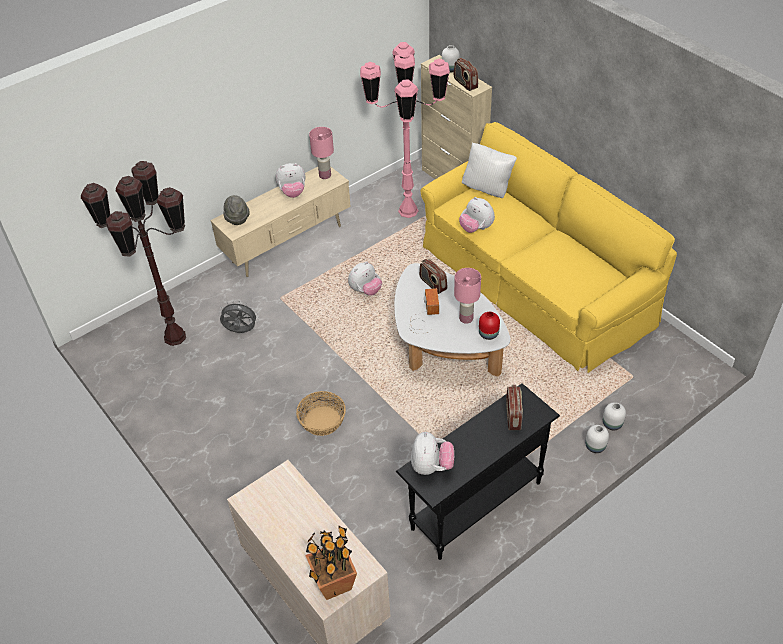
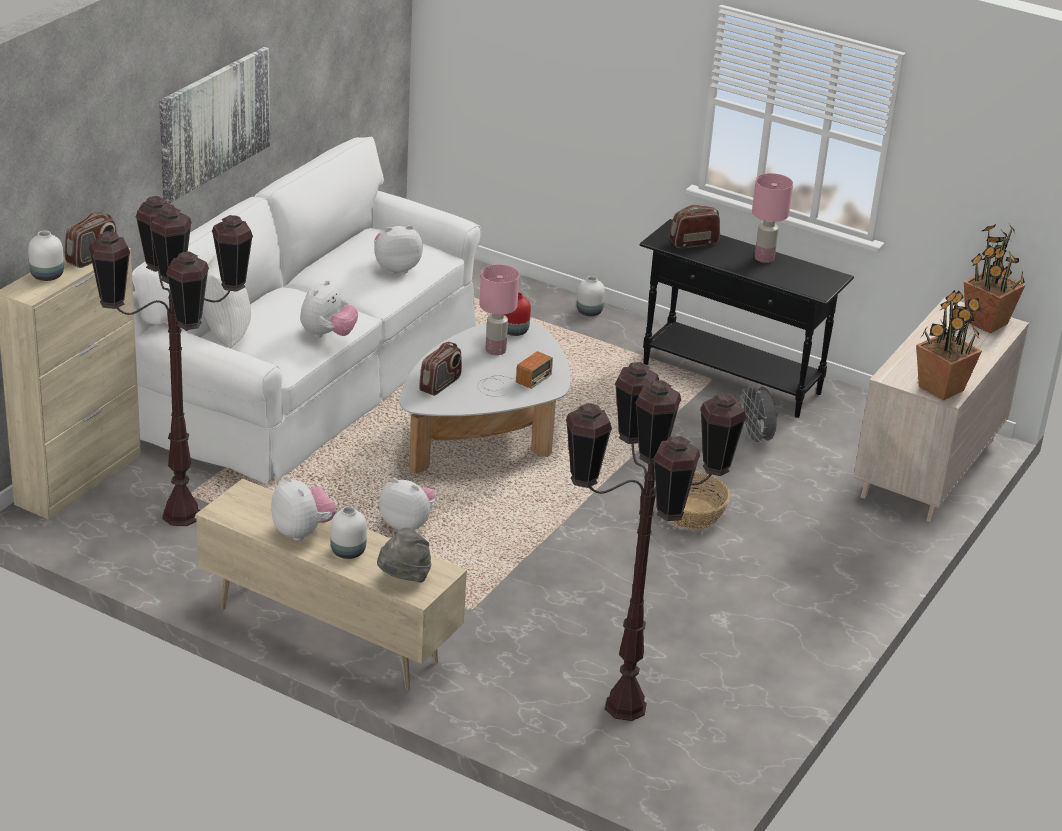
camera: 115 degrees left, 15 degrees down
(240, 331) = (570, 634): grey fan -> grey fan (756, 440)
(256, 500) = (941, 388): none -> potted plant
(325, 175) = (236, 506): pink table lamp -> pink table lamp (763, 258)
(408, 211) = (180, 515): pink floor lamp -> brown floor lamp
(424, 316) = (511, 382): radio -> radio turned 150 degrees clockwise
(431, 466) = (803, 281): plush toy -> plush toy (396, 268)
(533, 281) = (313, 377): yellow sofa -> white sofa
(578, 111) = (214, 123): none -> picture
(612, 423) = (546, 303): white vase -> white vase (347, 551)

